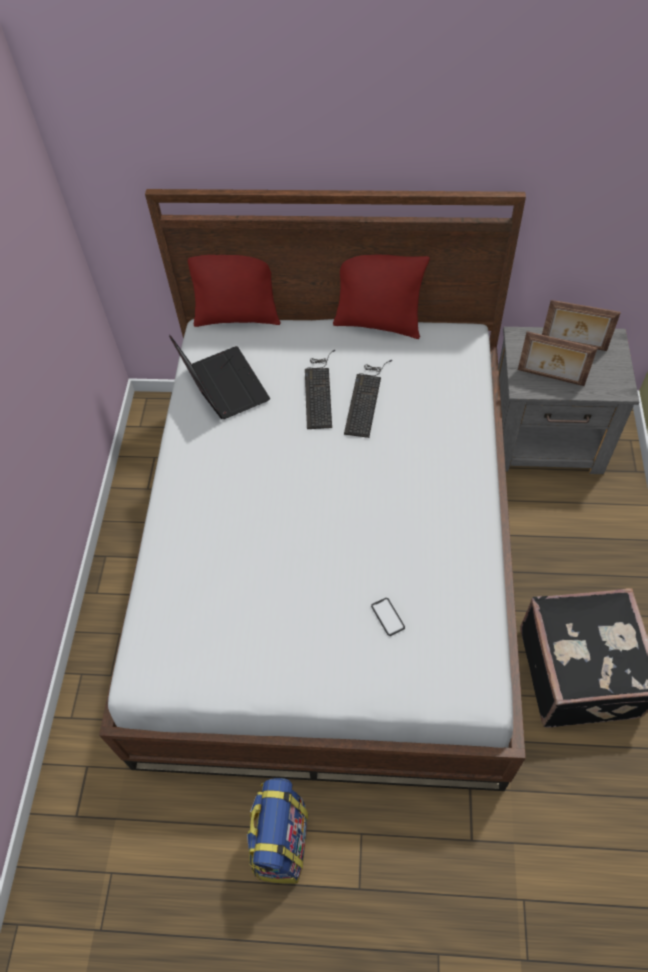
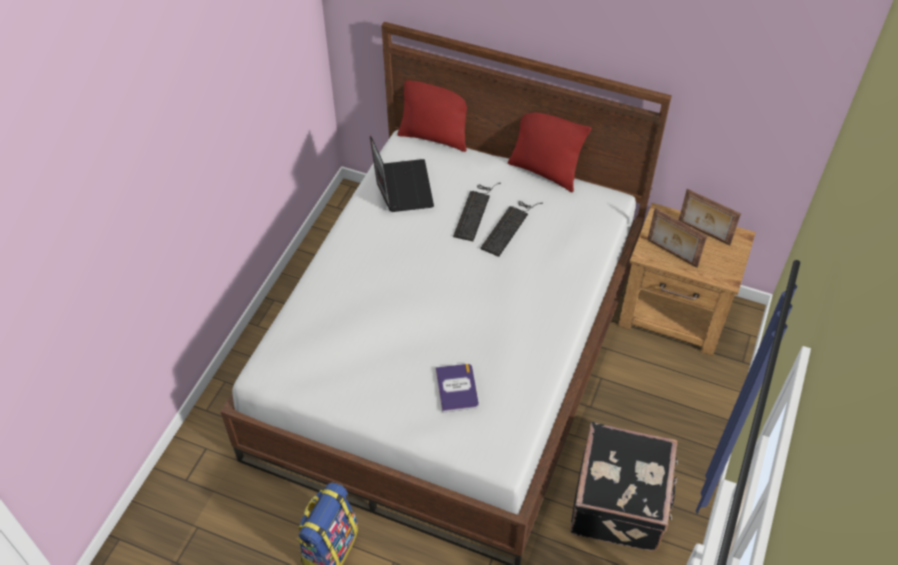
camera: 15 degrees right, 5 degrees down
(388, 617) = (457, 388): phone -> book
(547, 439) = (675, 313): grey nightstand -> brown nightstand

